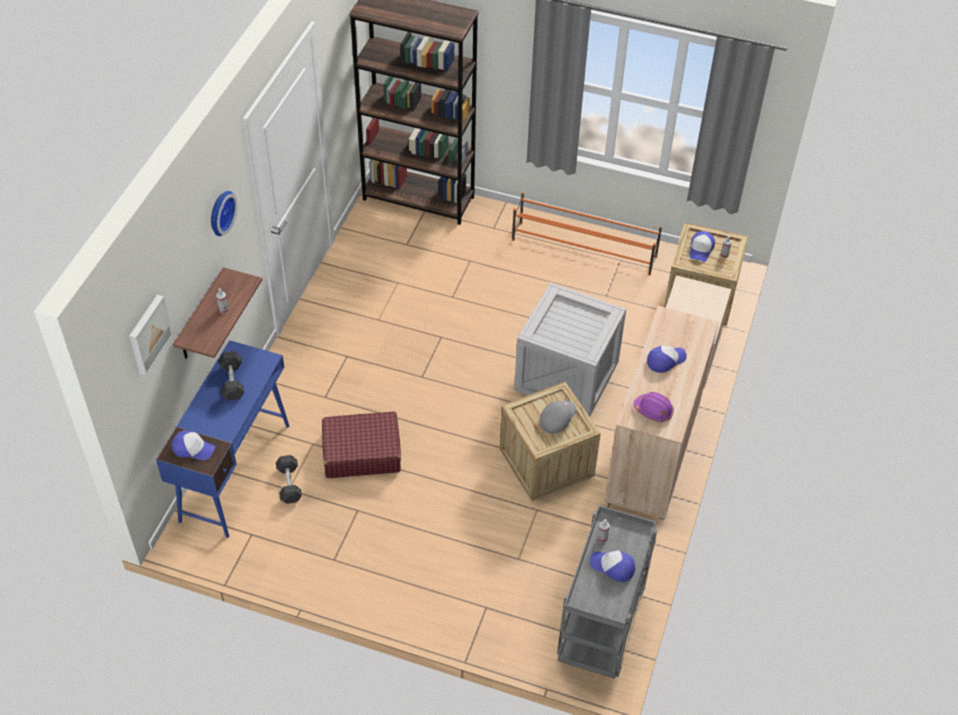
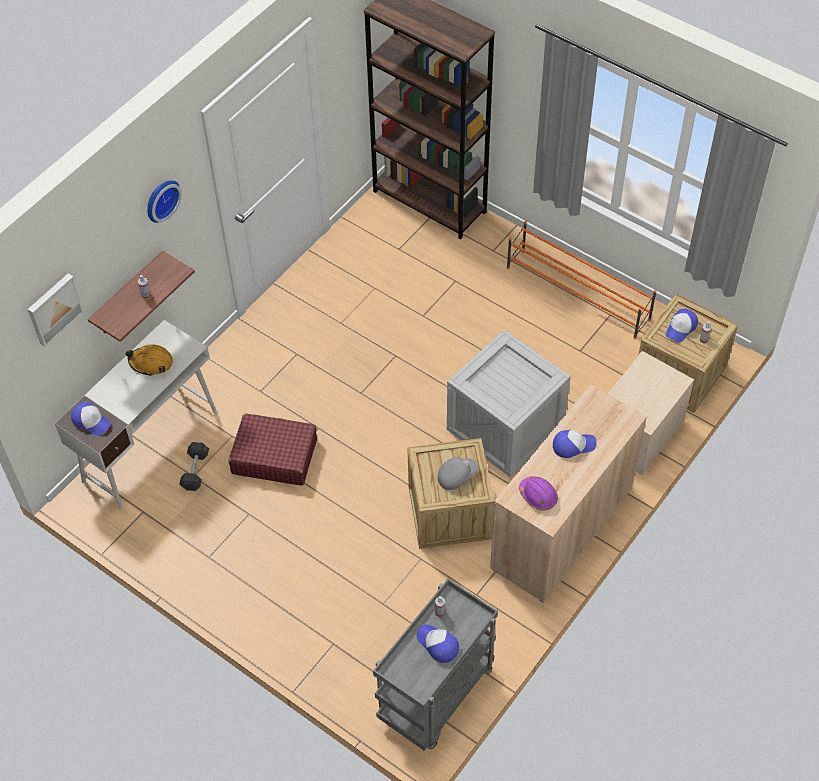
camera: 20 degrees right, 5 degrees up
(232, 381) = (151, 363): grey dumbbell -> orange hard hat
(235, 471) = (150, 445): blue desk -> white desk

